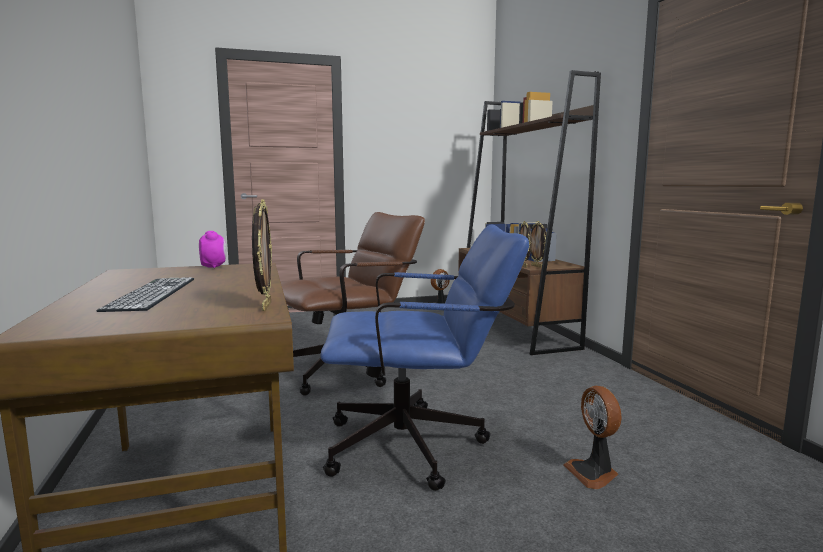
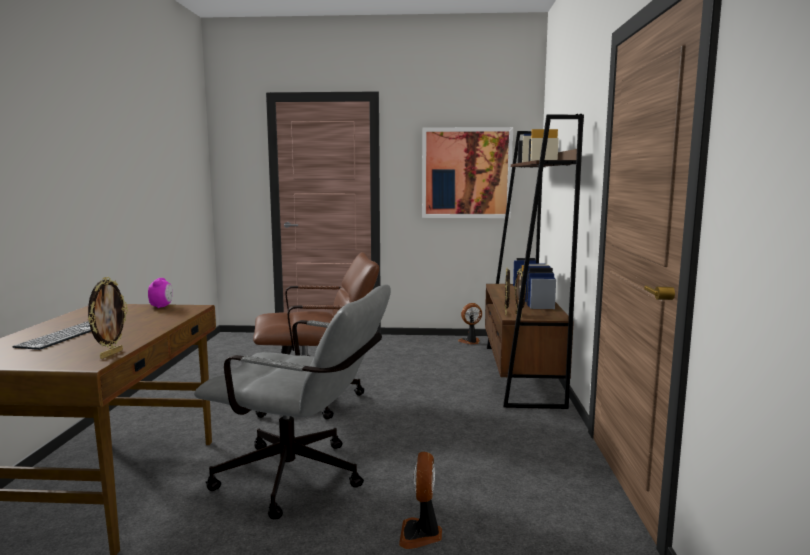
camera: 20 degrees right, 0 degrees up
(419, 446) = (302, 479): blue office chair -> grey office chair
(427, 143) = (466, 173): none -> picture

